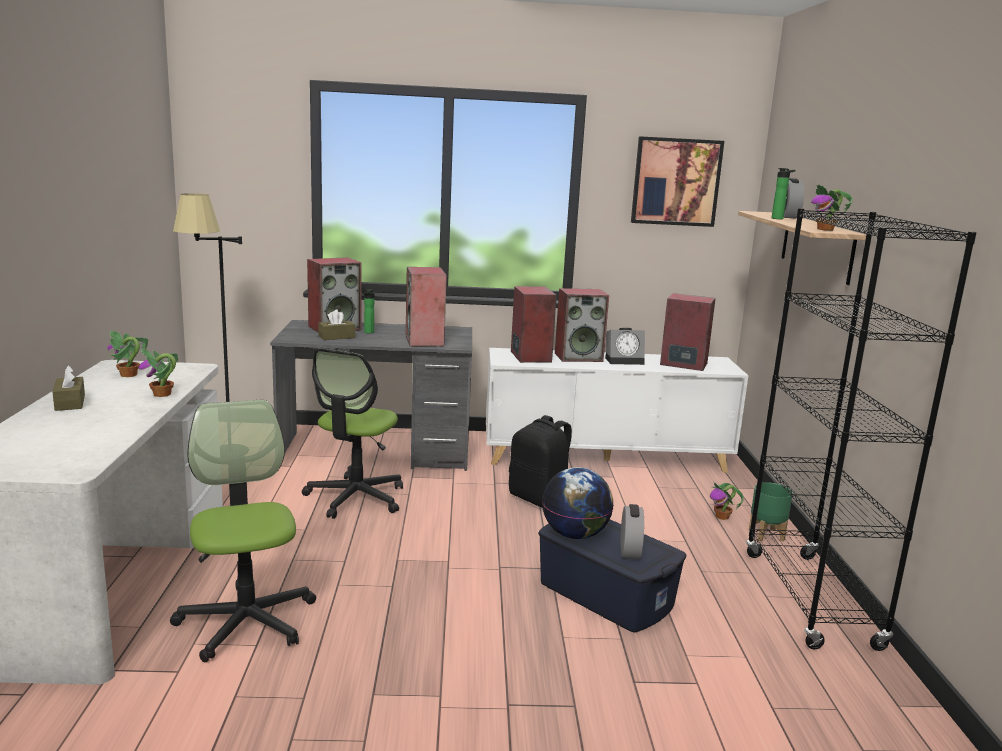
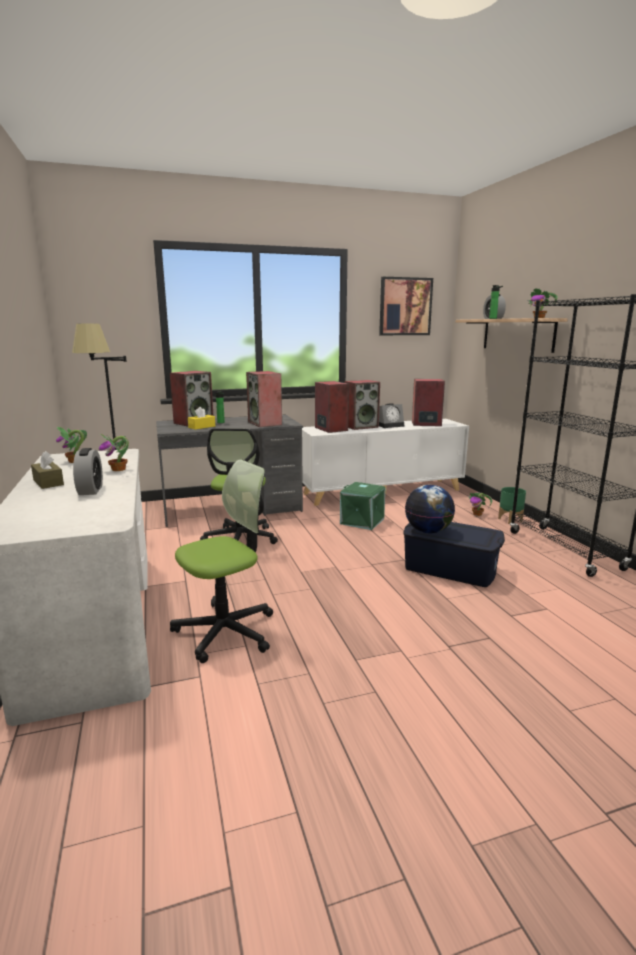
camera: 15 degrees left, 0 degrees up
(246, 621) = (226, 631): office chair -> office chair turned 90 degrees clockwise
(336, 337) = (202, 427): brown tissue box -> yellow tissue box
(540, 499) = (362, 521): black backpack -> green storage box
(630, 550) = (469, 534): alarm clock -> alarm clock (90, 490)

